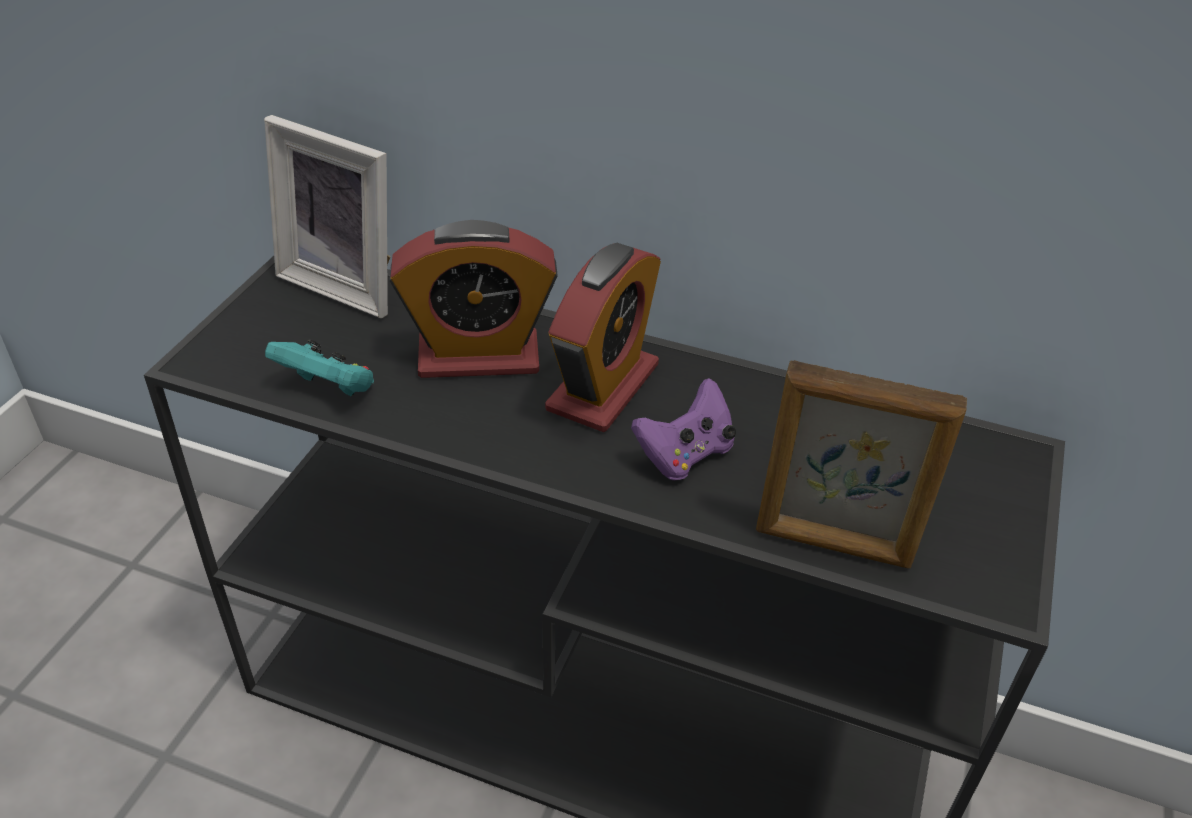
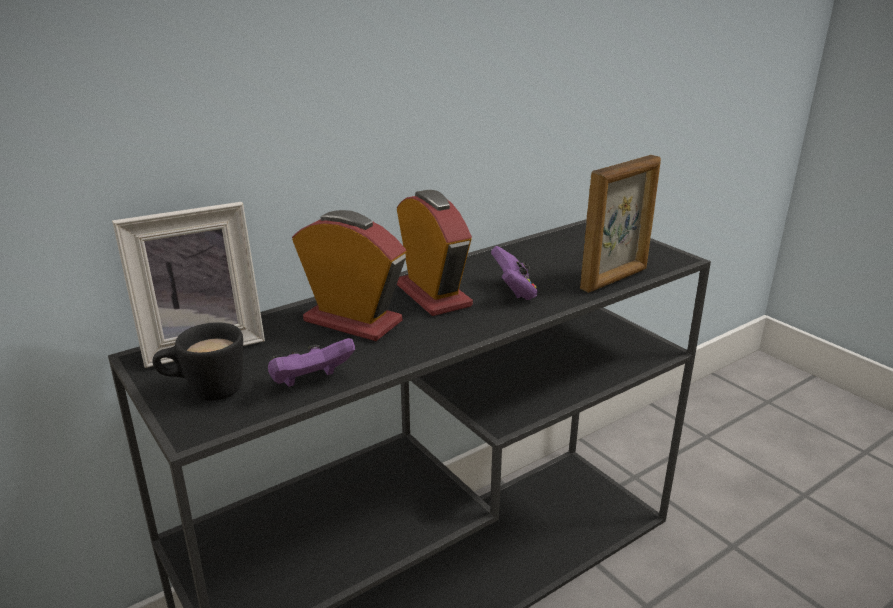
camera: 55 degrees left, 15 degrees down
(265, 331) = (205, 391): none -> black mug
(328, 389) = (311, 382): turquoise game controller -> purple game controller
(478, 356) = (352, 321): alarm clock -> alarm clock turned 90 degrees counterclockwise

